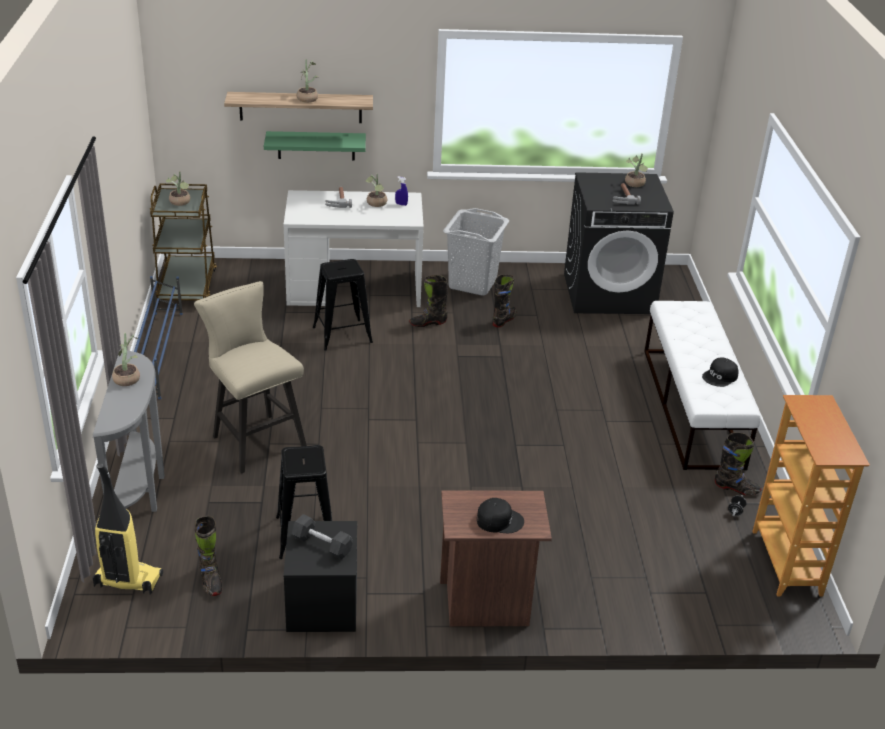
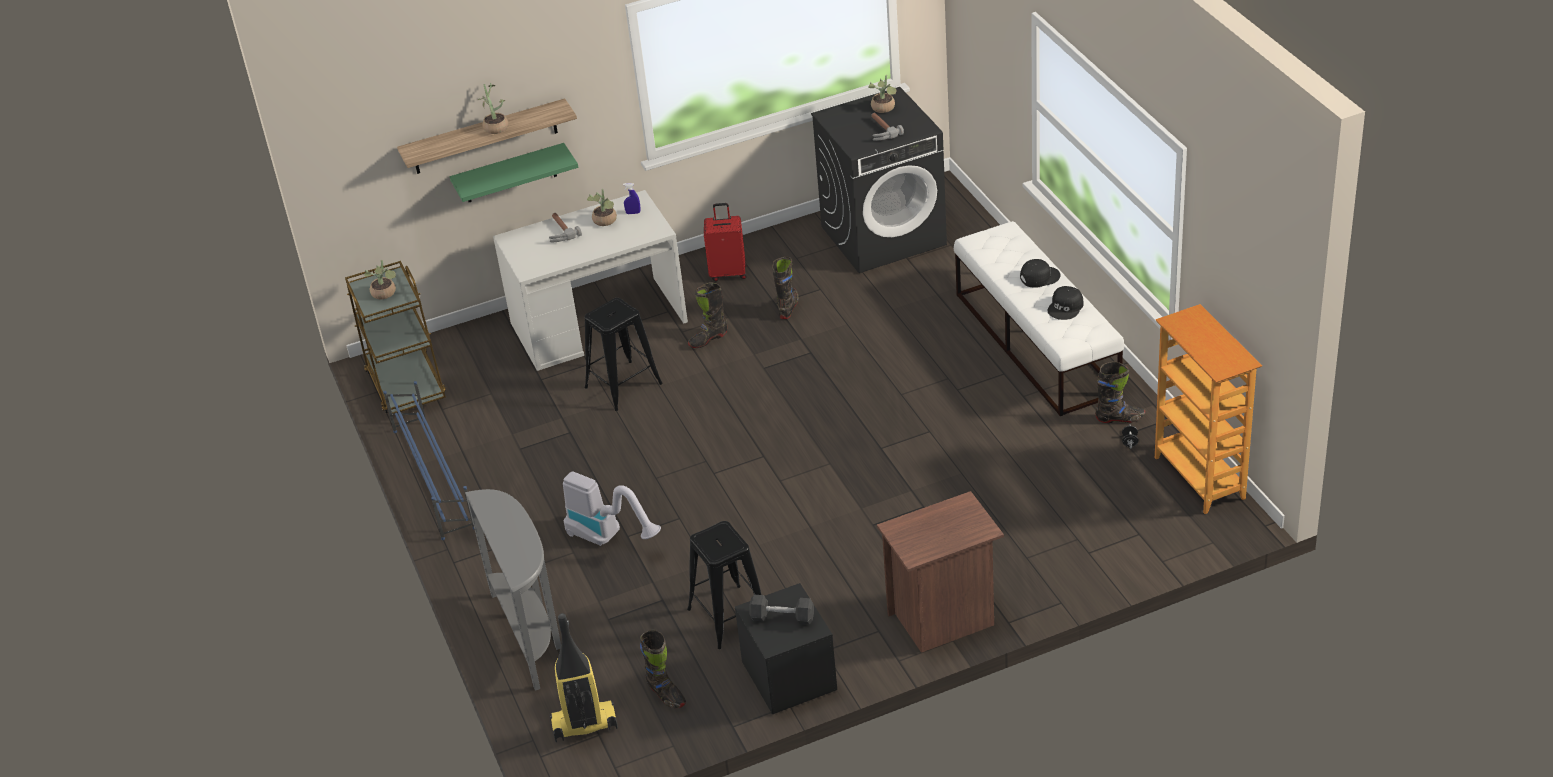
camera: 15 degrees left, 5 degrees up
(128, 377) = (499, 519): potted plant -> none
(254, 439) = (609, 537): beige stool -> vacuum cleaner
(473, 283) = (728, 272): grey laundry basket -> red suitcase
(499, 520) = (947, 534): black cap -> black cap (1039, 277)

